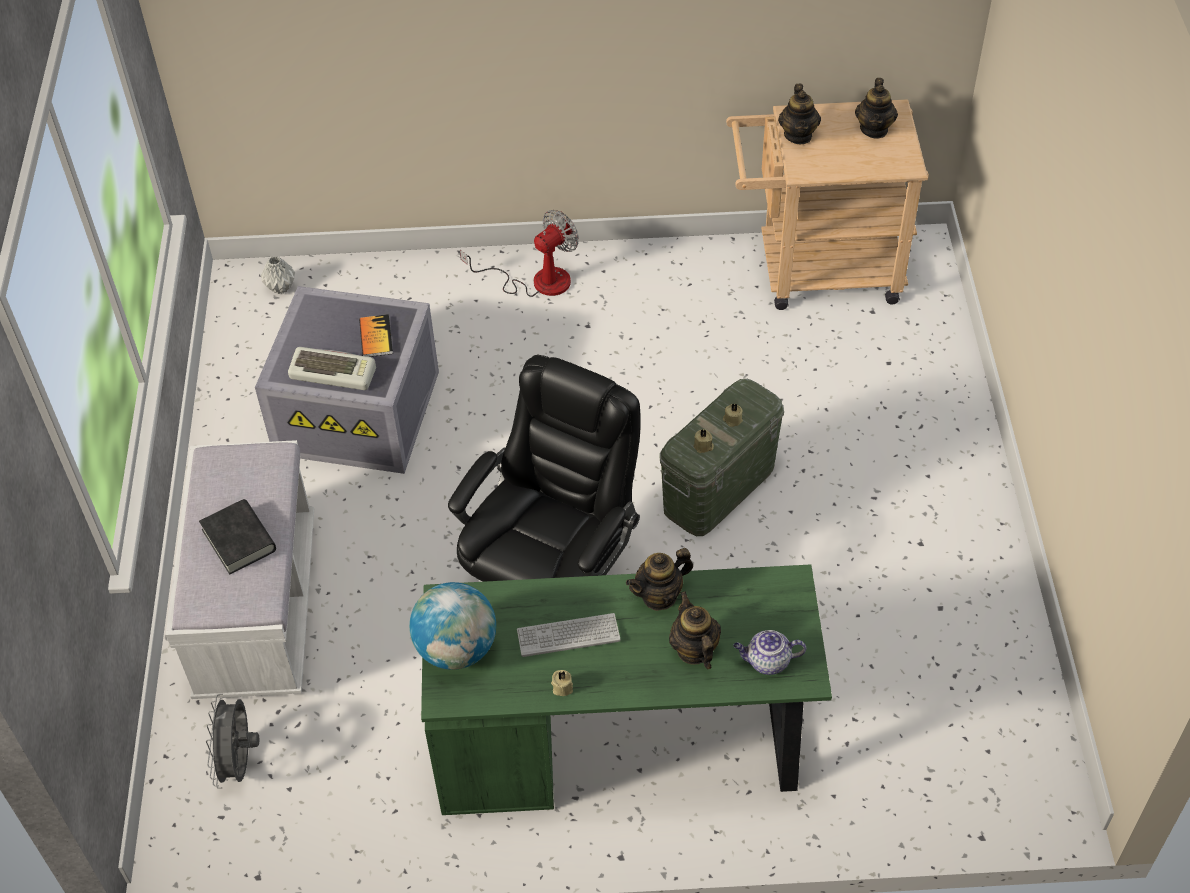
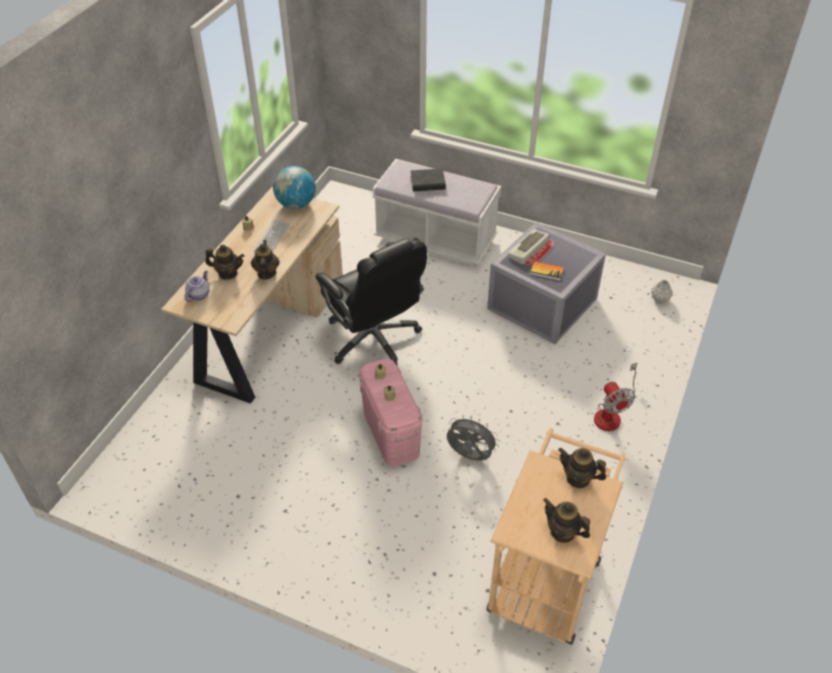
camera: 115 degrees right, 5 degrees down
(239, 763) = (358, 216): grey fan -> grey fan (469, 456)
(624, 746) = (268, 332): green desk -> beige desk
(719, 489) = (390, 432): green storage box -> pink storage box

